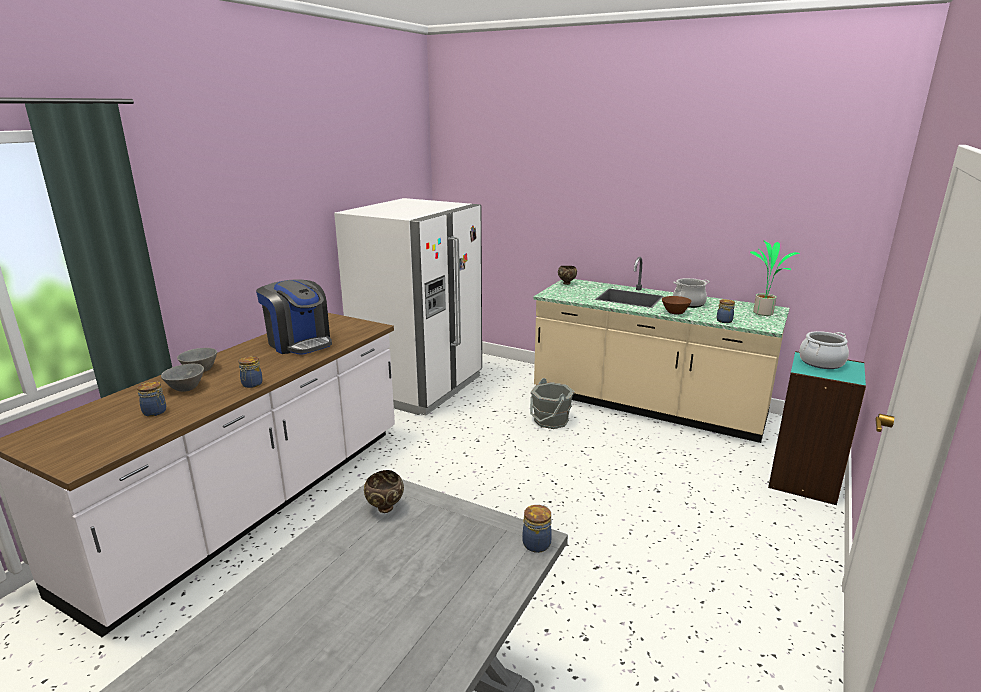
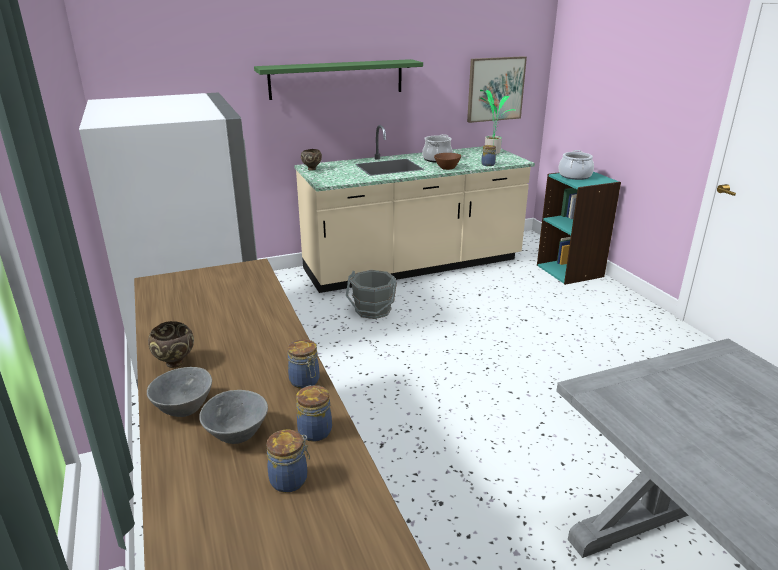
camera: 50 degrees left, 5 degrees up
(299, 343) = (219, 318): coffee machine -> none
(385, 509) = (635, 401): brown bowl -> brown bowl (175, 364)
(537, 543) = (735, 353): jar -> jar (314, 430)
(613, 208) = (336, 79): none -> green shelf
(800, 243) = (495, 89): none -> picture

